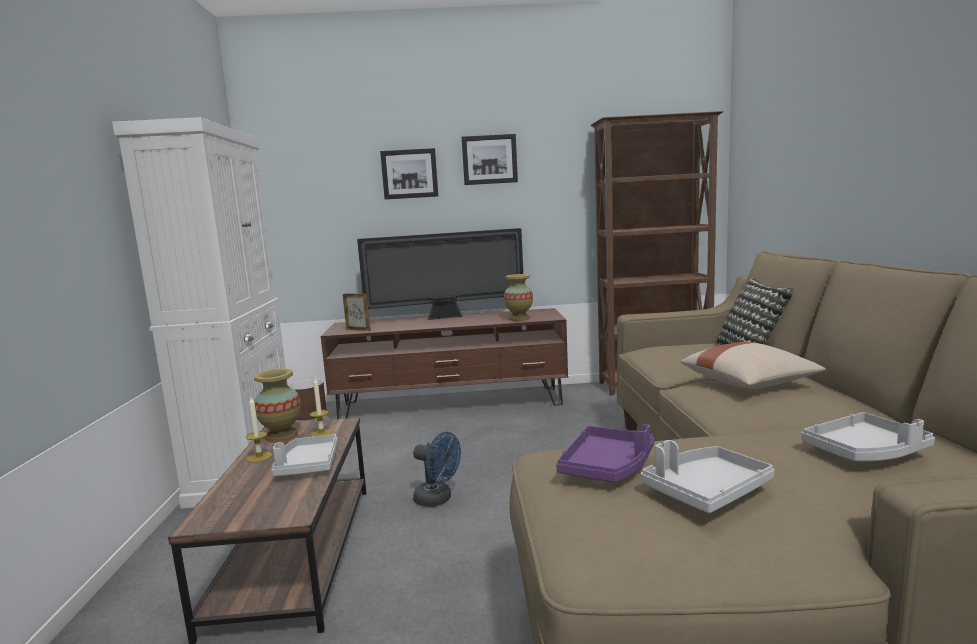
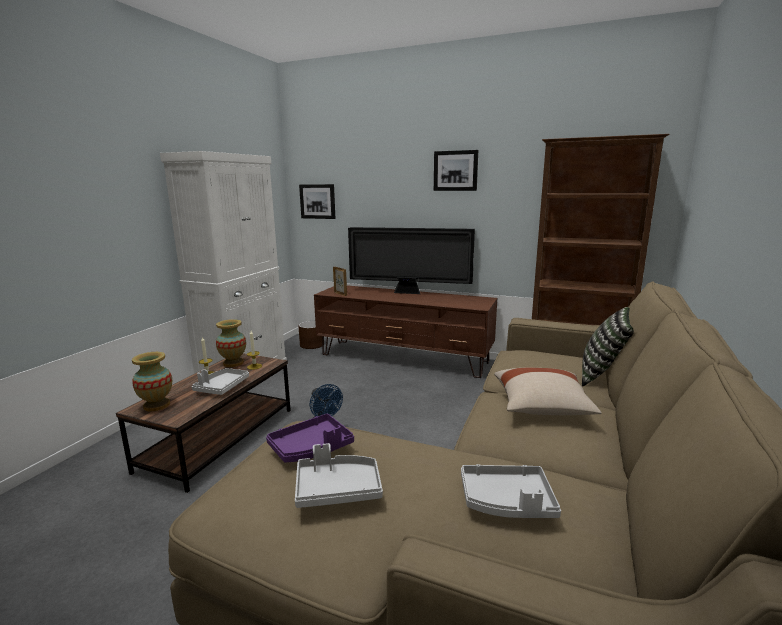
camera: 25 degrees right, 5 degrees up
(409, 174) = (394, 179): picture -> picture (318, 201)
(519, 318) = (455, 303): vase -> vase (156, 405)

